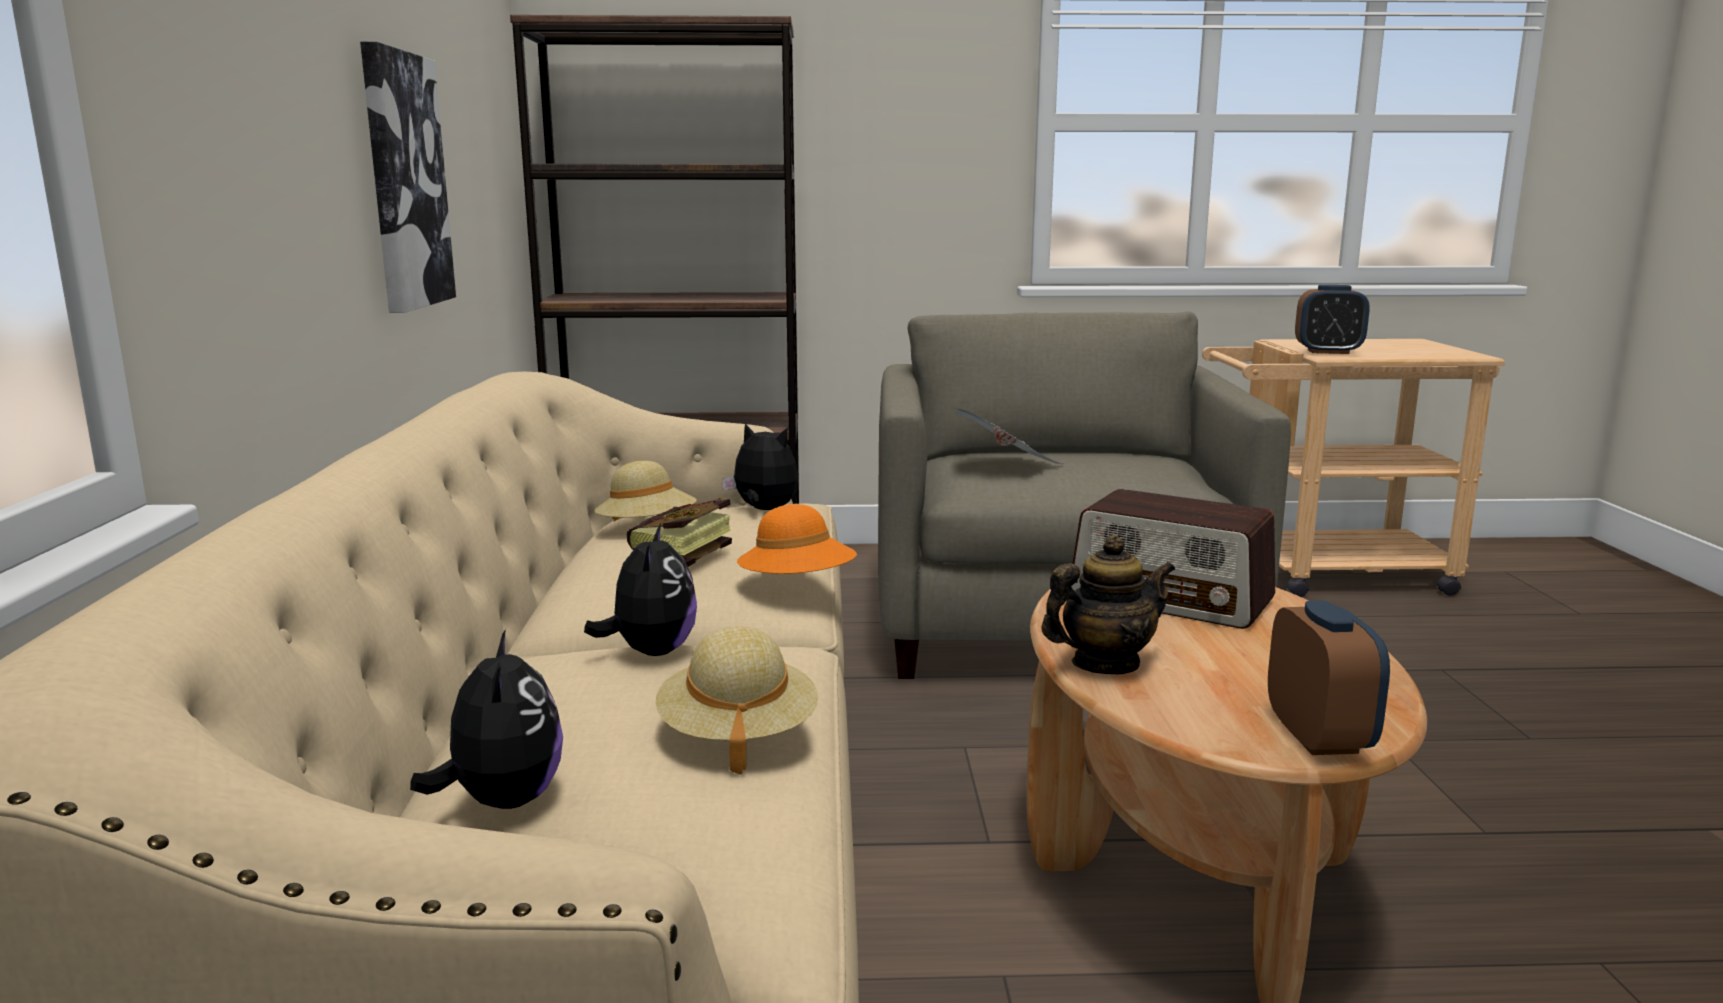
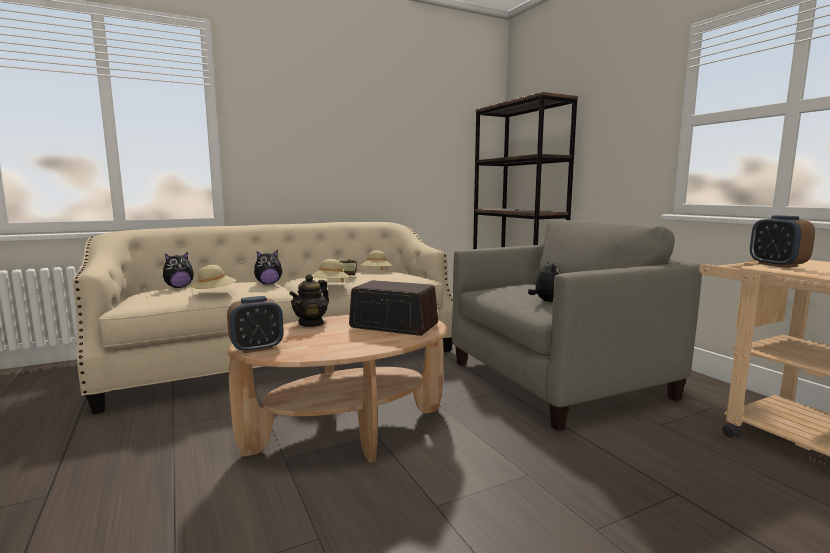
camera: 65 degrees right, 5 degrees down
(404, 181) = (384, 165): picture -> none
(764, 510) = (410, 277): plush toy -> plush toy (546, 301)
(797, 586) = (330, 285): orange hat -> beige hat
(1007, 466) = (520, 287): newspaper -> none
(1105, 664) = (311, 323): teapot -> teapot turned 75 degrees clockwise
(1171, 599) = (393, 326): radio -> radio turned 105 degrees clockwise

